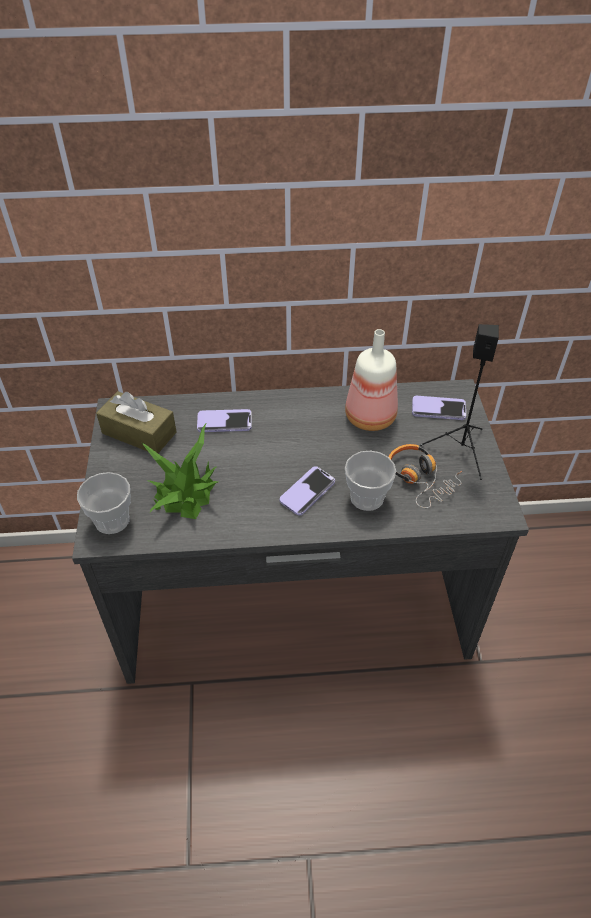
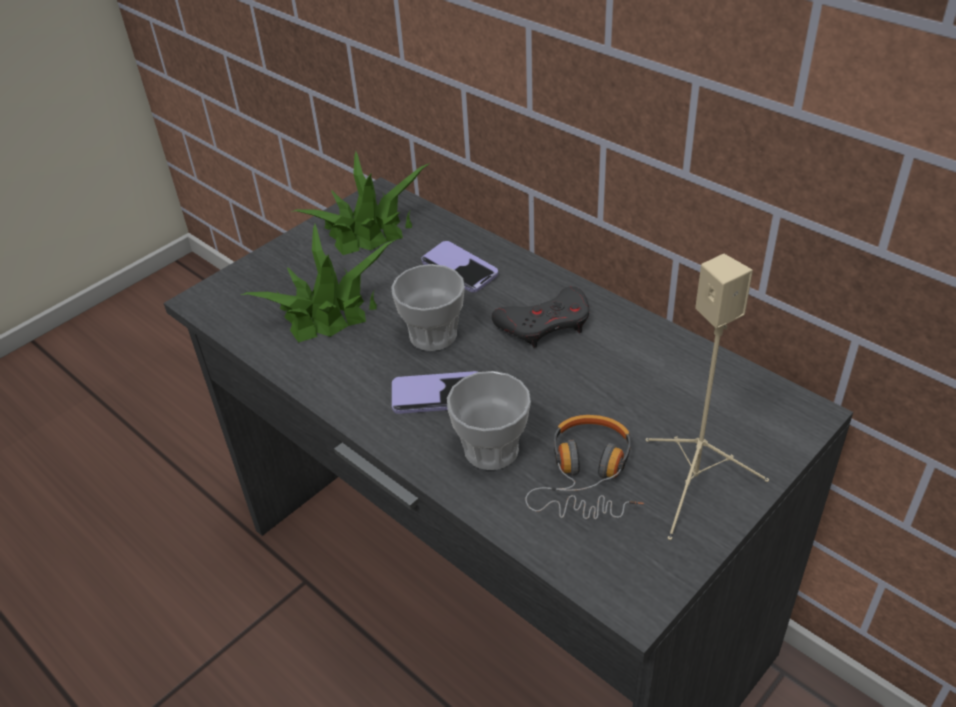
camera: 50 degrees right, 5 degrees down
(112, 520) = (234, 293): cup -> cup (433, 335)
(139, 433) = (368, 229): brown tissue box -> potted plant
(307, 422) = (545, 323): none -> grey game controller
(371, 419) = (628, 368): bottle -> none
(438, 409) = (738, 415): phone -> none
(461, 450) = (695, 484): black speaker -> beige speaker

